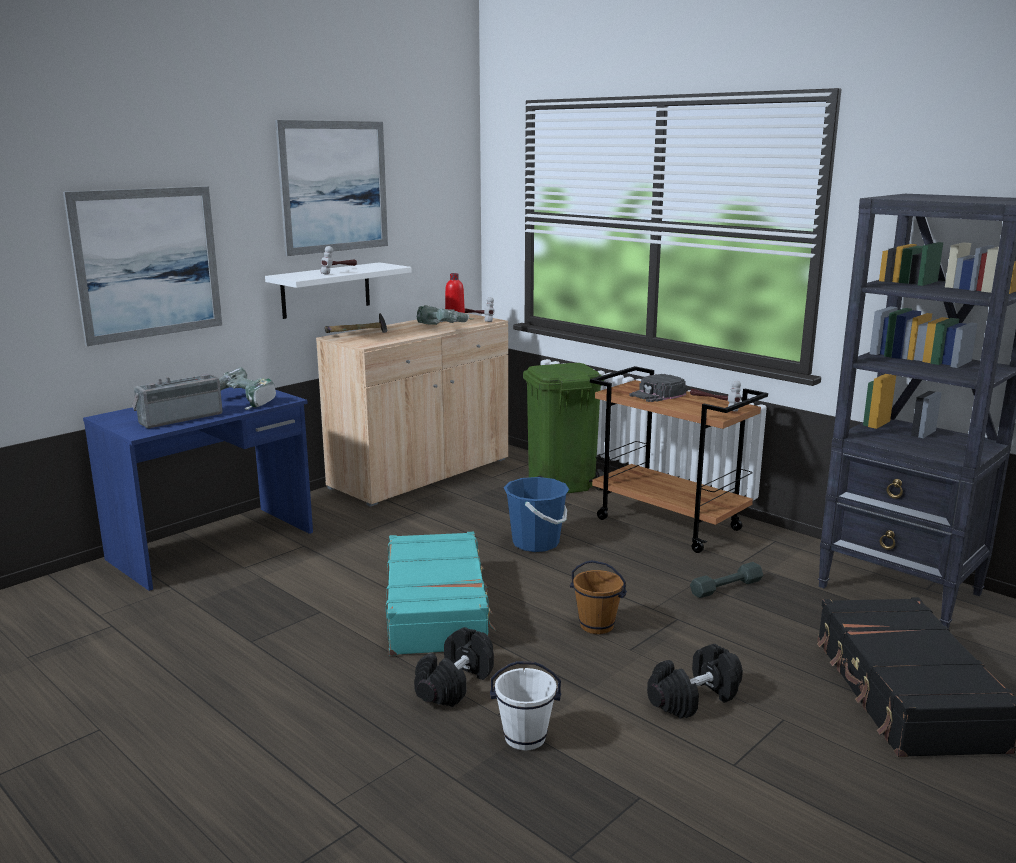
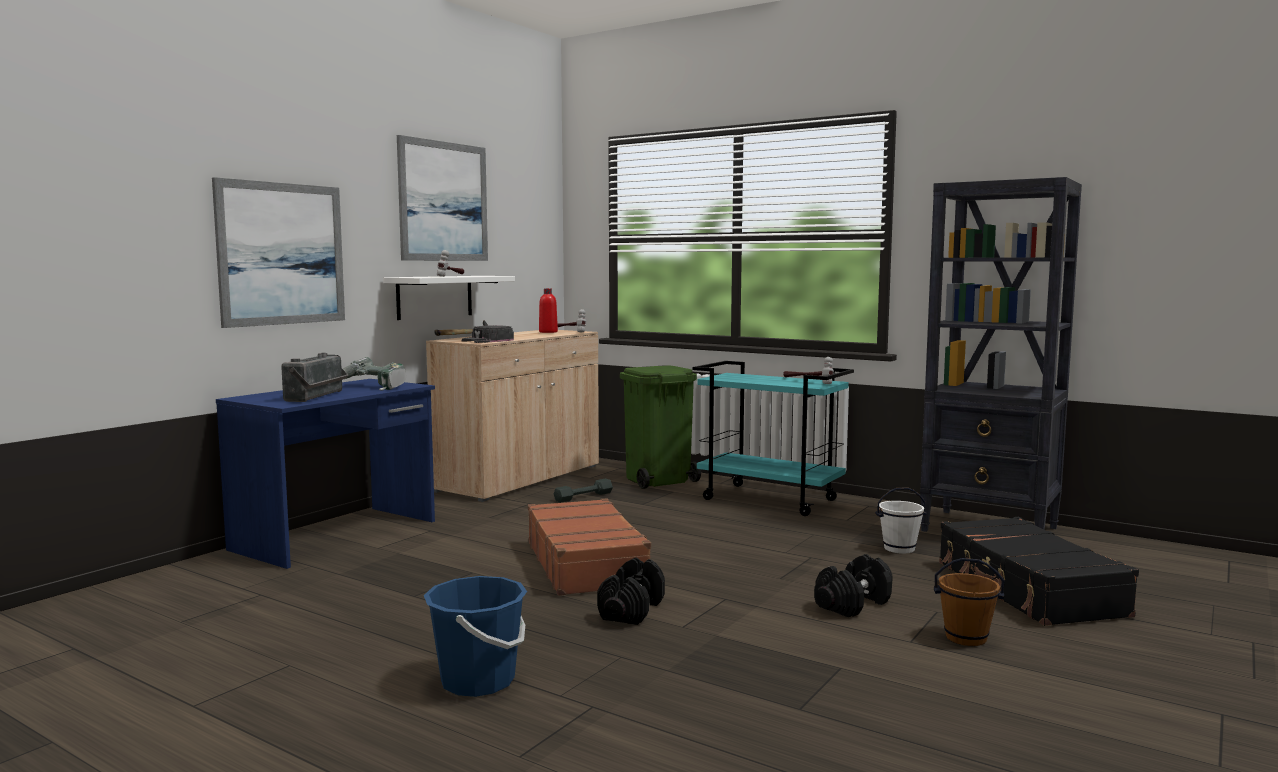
camera: 10 degrees left, 10 degrees down
(179, 418) = (318, 396): radio -> radio turned 150 degrees clockwise
(437, 608) = (586, 563): turquoise suitcase -> brown suitcase
(444, 328) = (543, 335): power drill -> none
(525, 738) = (716, 639): white bucket -> white bucket (899, 549)
(536, 543) = (655, 517): blue bucket -> blue bucket (478, 681)
(597, 625) = (741, 565): brown bucket -> brown bucket (966, 638)
(657, 394) = (754, 378): black cap -> black cap (488, 340)
(670, 524) = (771, 500): brown cart -> turquoise cart
(726, 587) = (843, 536): grey dumbbell -> grey dumbbell (583, 497)

